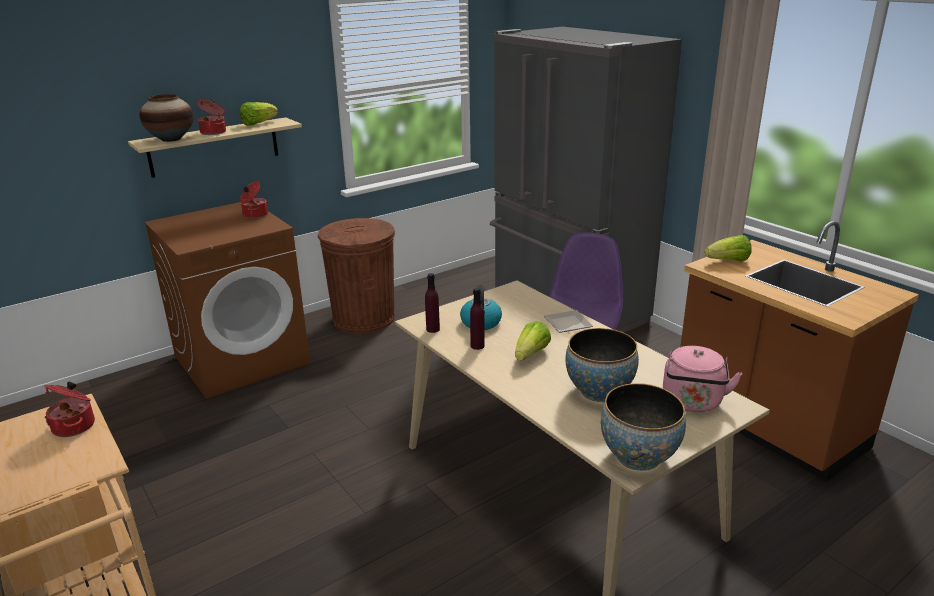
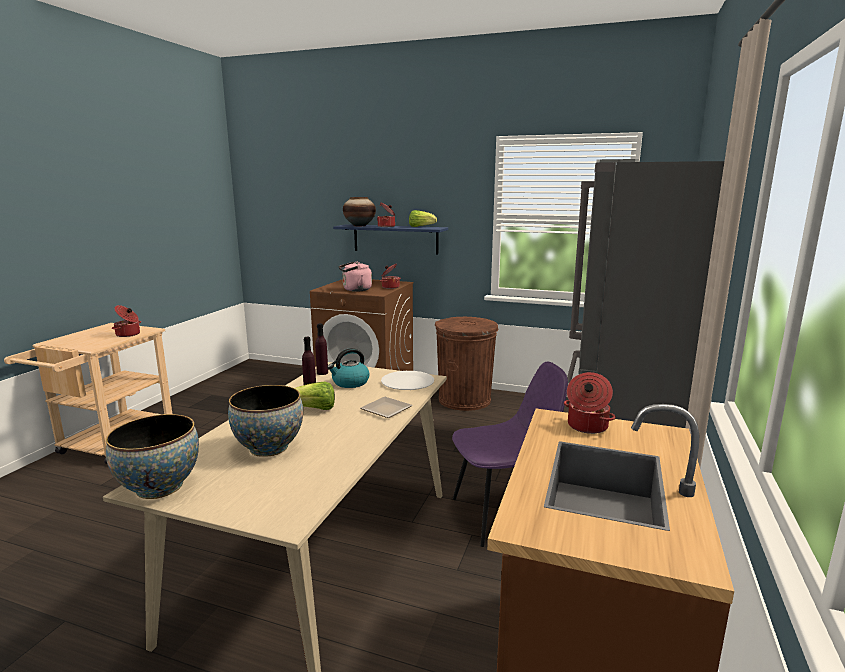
camera: 55 degrees right, 10 degrees down
(214, 147) = (395, 239): beige shelf -> blue shelf
(513, 298) = (408, 382): none -> white plate
(692, 403) = (278, 494): pink kettle -> pink kettle (355, 290)
(728, 261) = (586, 426): lettuce -> cooking pot

